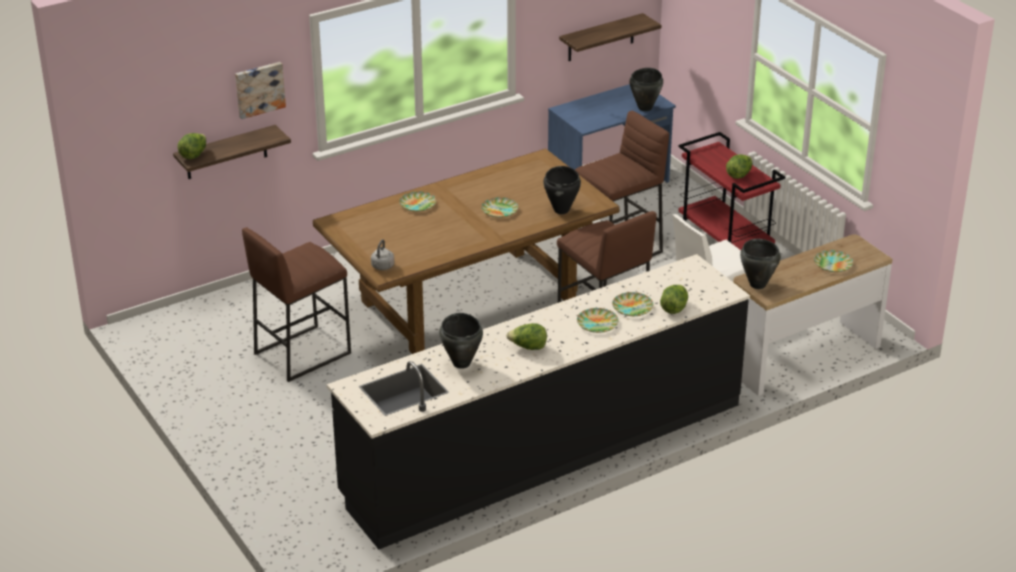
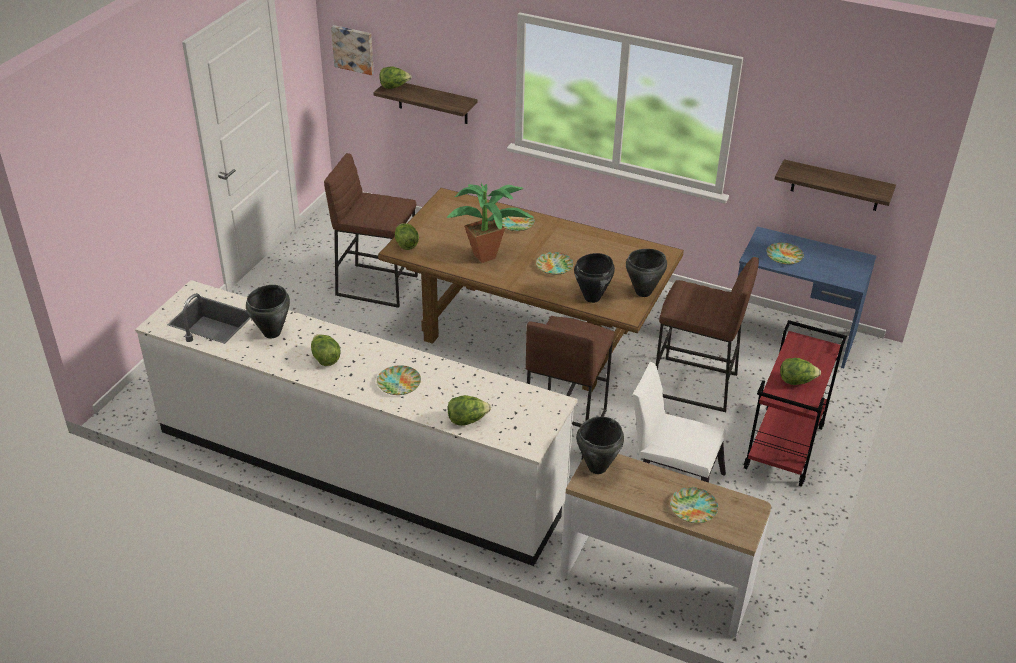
camera: 55 degrees right, 5 degrees up
(259, 89) = (465, 60): picture -> picture (353, 49)
(382, 267) = (406, 244): grey kettle -> lettuce
(450, 234) = (489, 256): none -> potted plant
(544, 450) = (359, 467): black counter -> white counter
(632, 307) = (444, 394): plate -> plate (784, 256)
(645, 108) = (832, 277): black cooking pot -> black cooking pot (643, 292)

